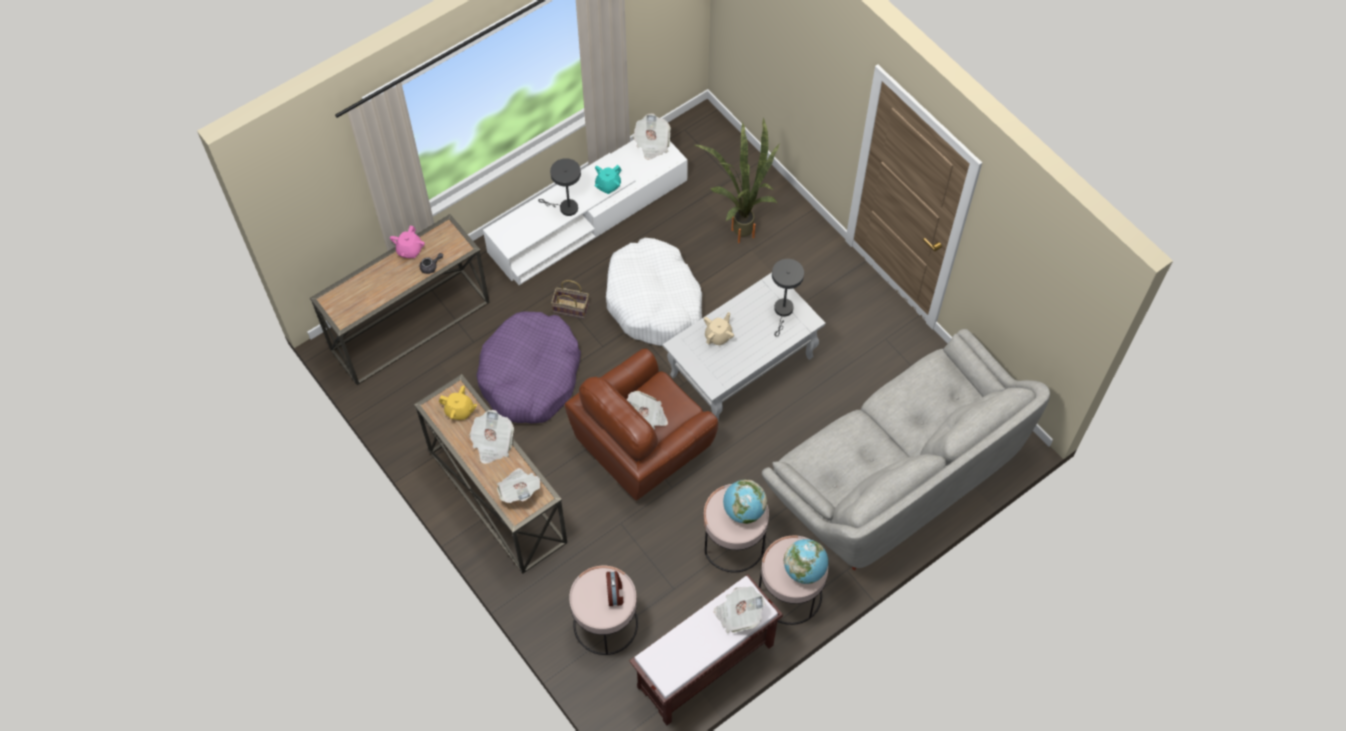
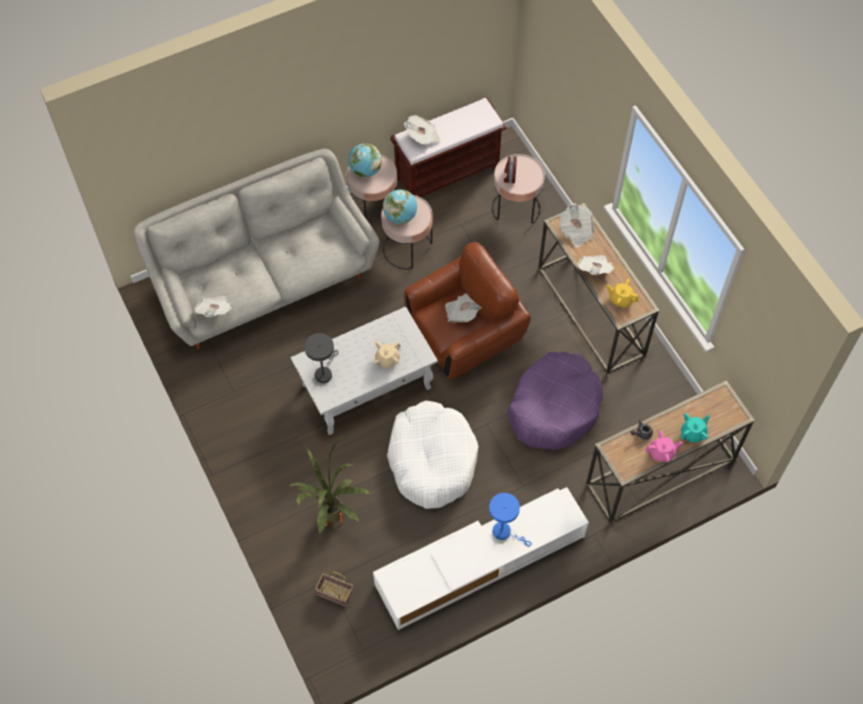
camera: 170 degrees left, 0 degrees up
(409, 250) = (661, 453): pink teapot -> pink teapot turned 60 degrees clockwise
(565, 208) = (504, 532): grey table lamp -> blue table lamp
(572, 308) = (509, 465): basket -> basket (334, 593)
(608, 185) = (459, 551): turquoise teapot -> turquoise teapot (693, 433)
(652, 144) = (405, 596): newspaper -> newspaper (215, 311)

